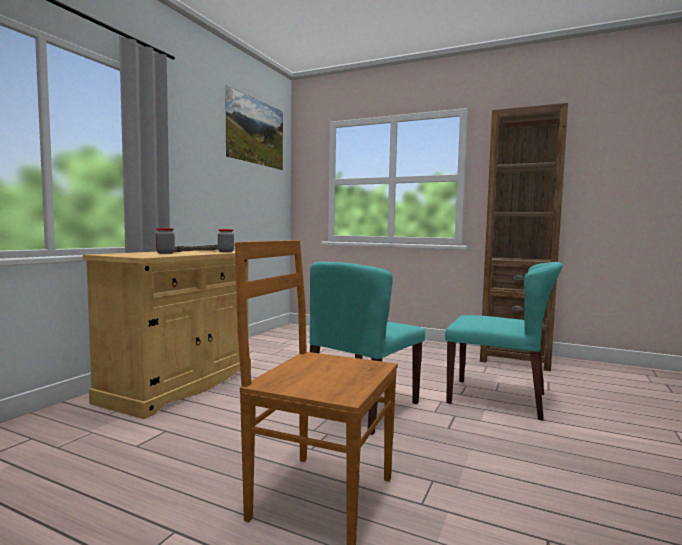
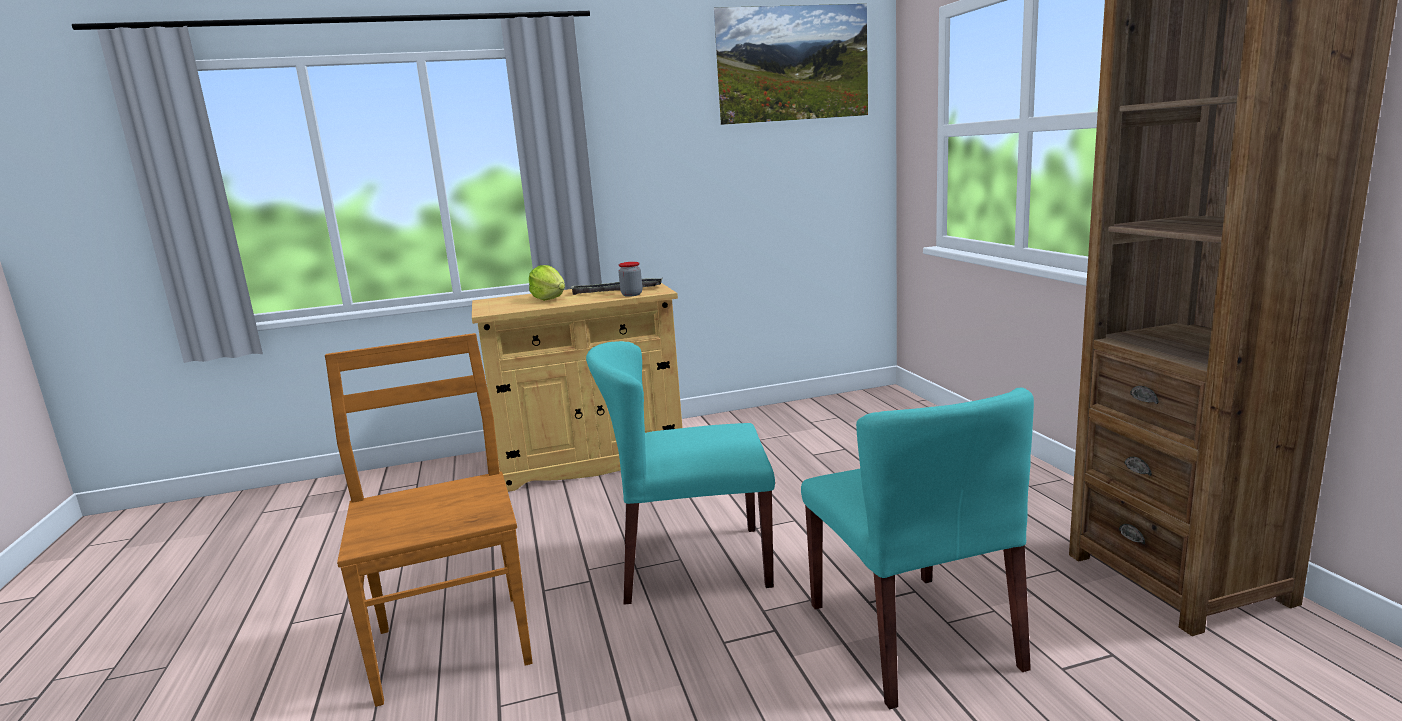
camera: 50 degrees right, 10 degrees up
(165, 253) = (549, 299): jar -> lettuce

